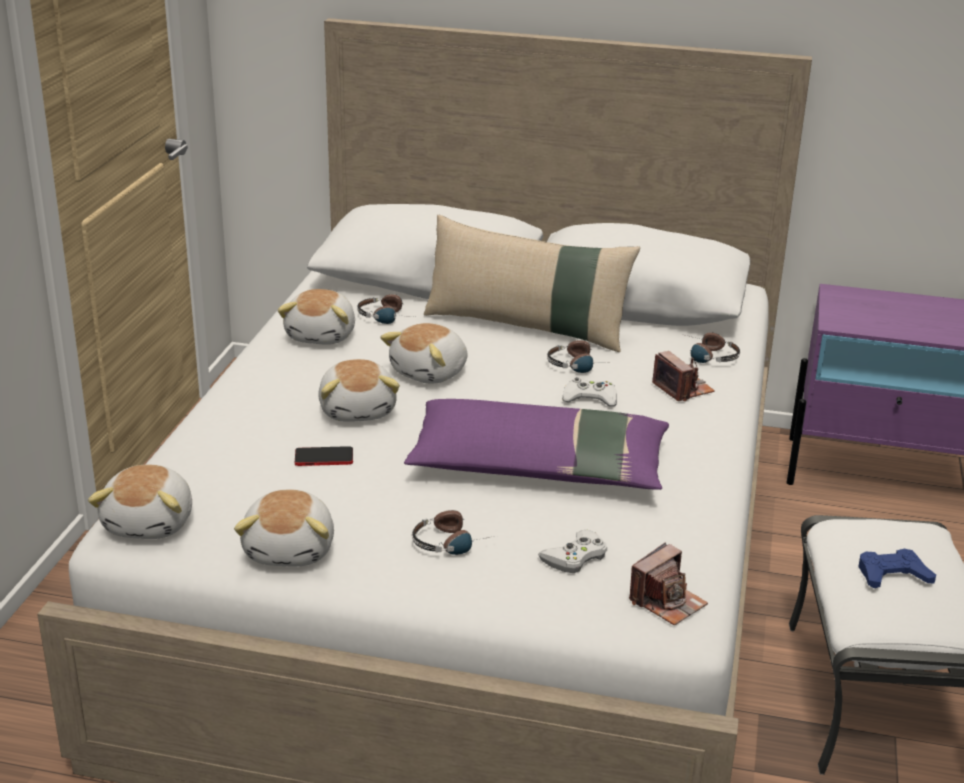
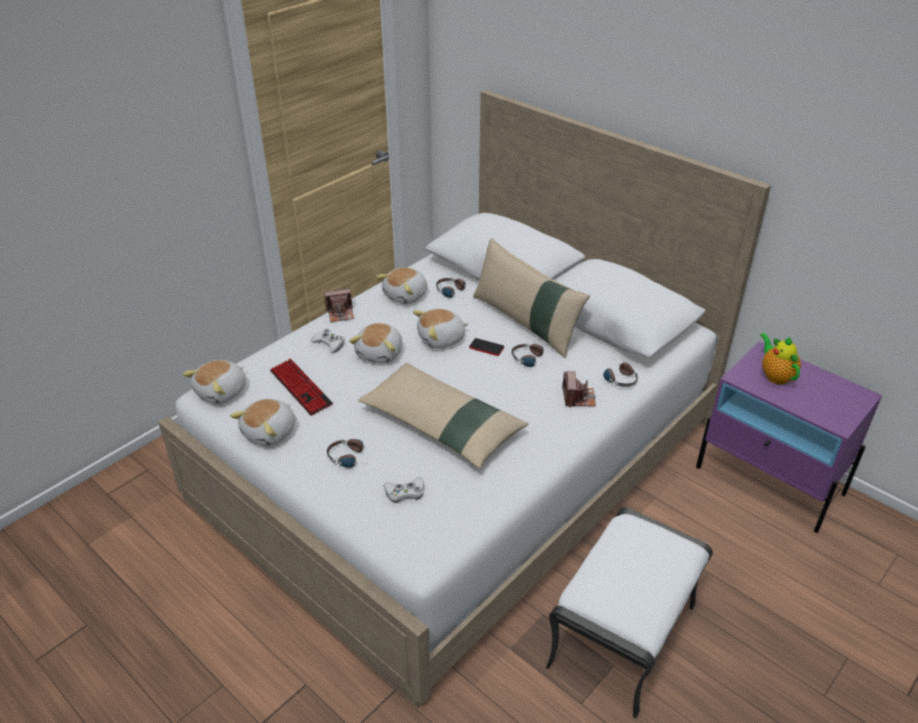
camera: 30 degrees right, 10 degrees up
(279, 482) = (301, 388): none -> keyboard
(324, 457) = (336, 379): phone -> phone (486, 347)
(538, 467) = (441, 425): purple pillow -> beige pillow
(590, 398) = (515, 386): white game controller -> white game controller (329, 343)
(667, 602) = (427, 542): camera -> camera (340, 313)
(873, 312) = (775, 375): none -> teapot
(892, 575) = (628, 570): blue game controller -> none

